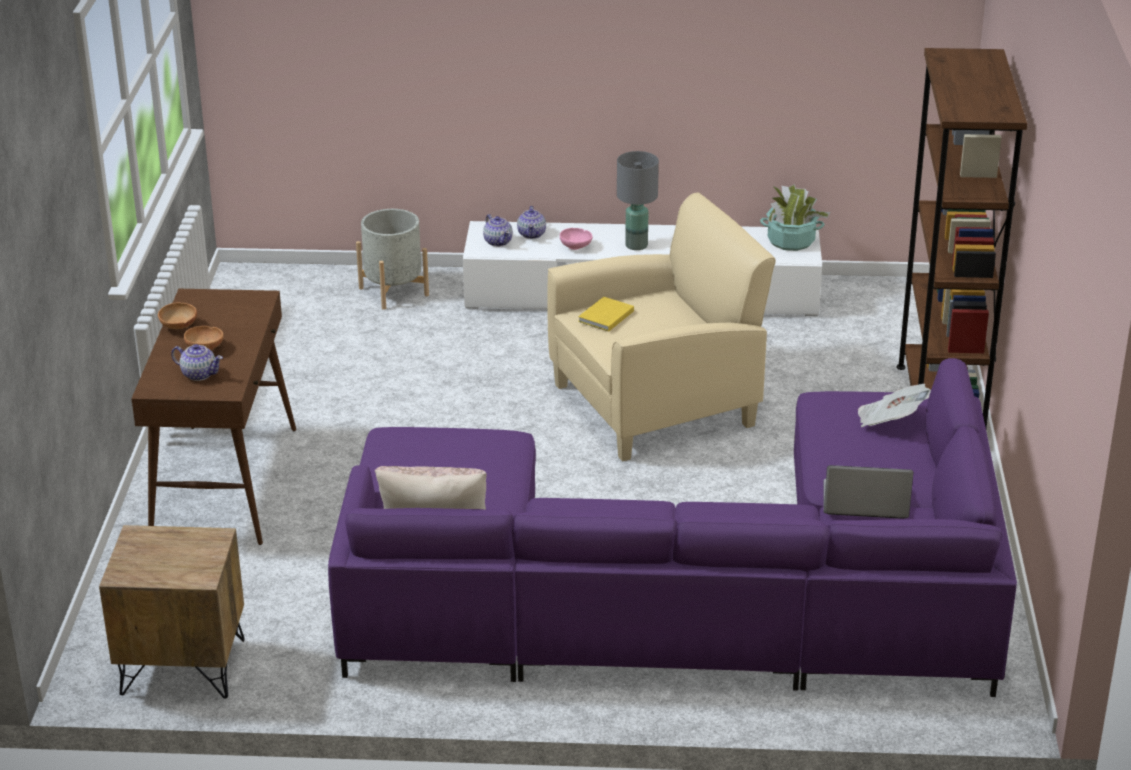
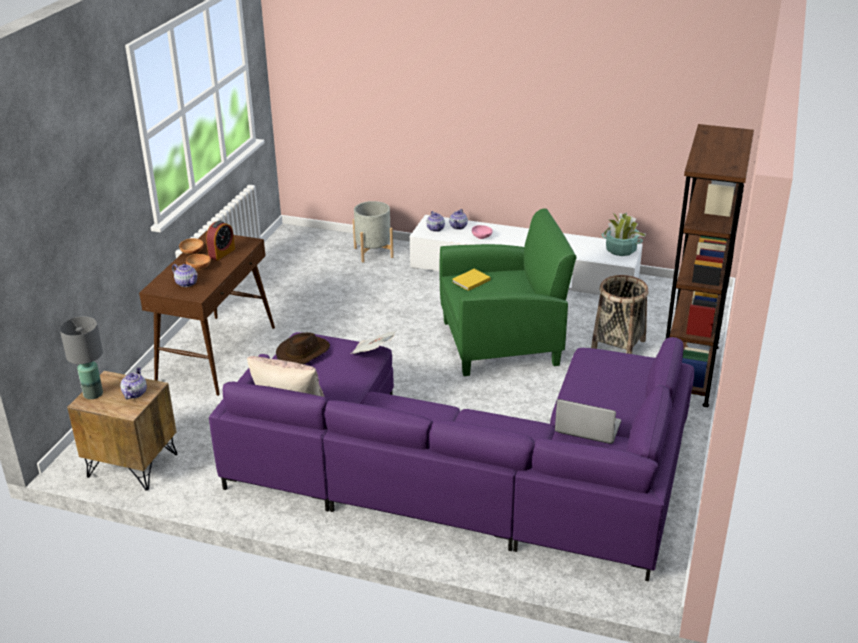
camera: 15 degrees right, 0 degrees up
(193, 551) = (134, 393): none -> teapot
(226, 321) = (221, 253): none -> alarm clock
(406, 456) = (303, 353): none -> brown hat
(636, 246) = (520, 241): grey table lamp -> grey table lamp (93, 394)
(656, 404) = (502, 343): beige armchair -> green armchair
(826, 383) = (618, 344): none -> basket
(890, 421) = (629, 375): newspaper -> newspaper (373, 353)

